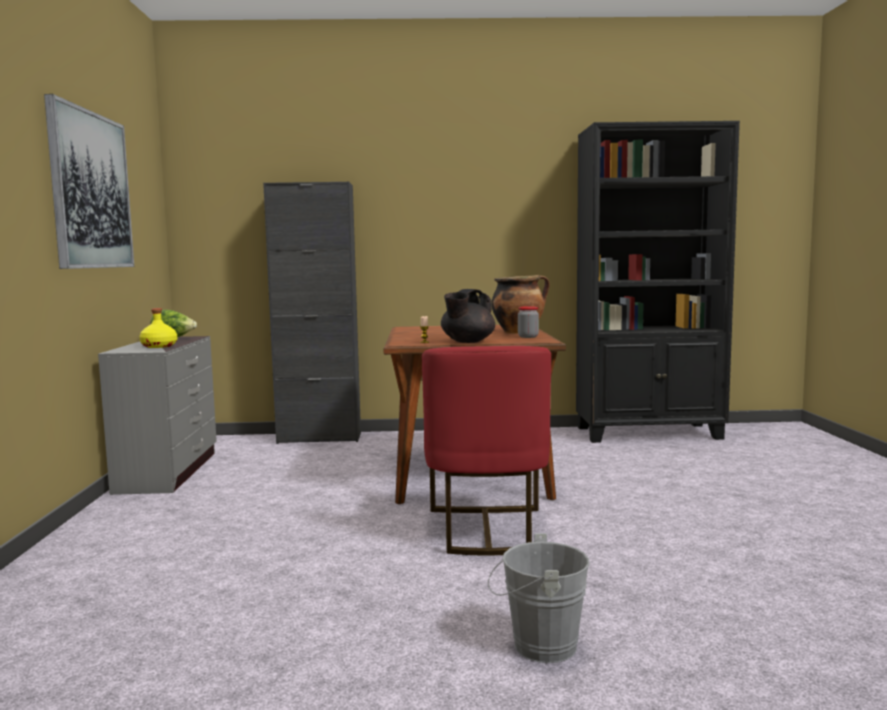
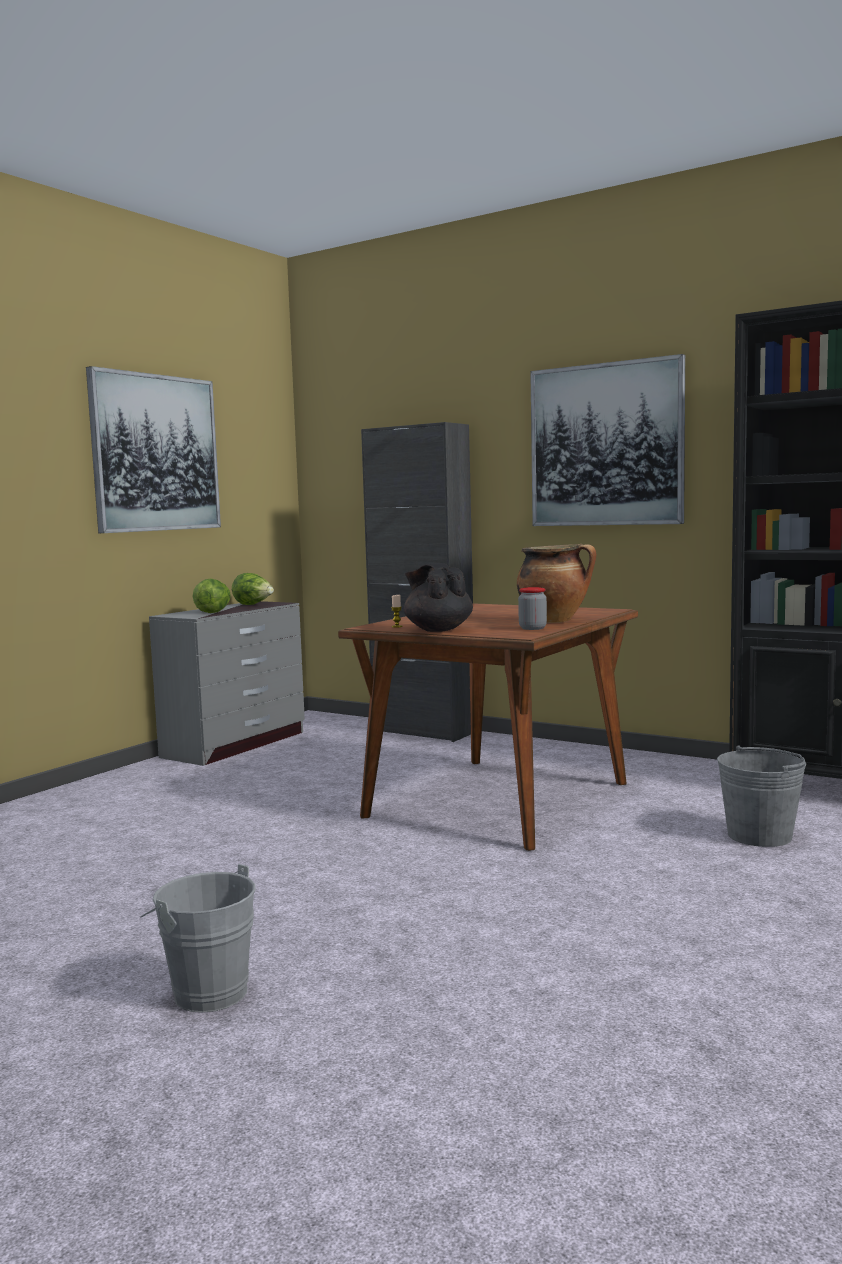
camera: 35 degrees right, 0 degrees up
(159, 346) = (213, 612): yellow bottle -> lettuce
(466, 207) = (606, 445): none -> picture
(467, 342) = (437, 630): black teapot -> black teapot turned 75 degrees clockwise
(485, 530) = (388, 866): red chair -> none
(655, 465) = (759, 836): none -> grey bucket

